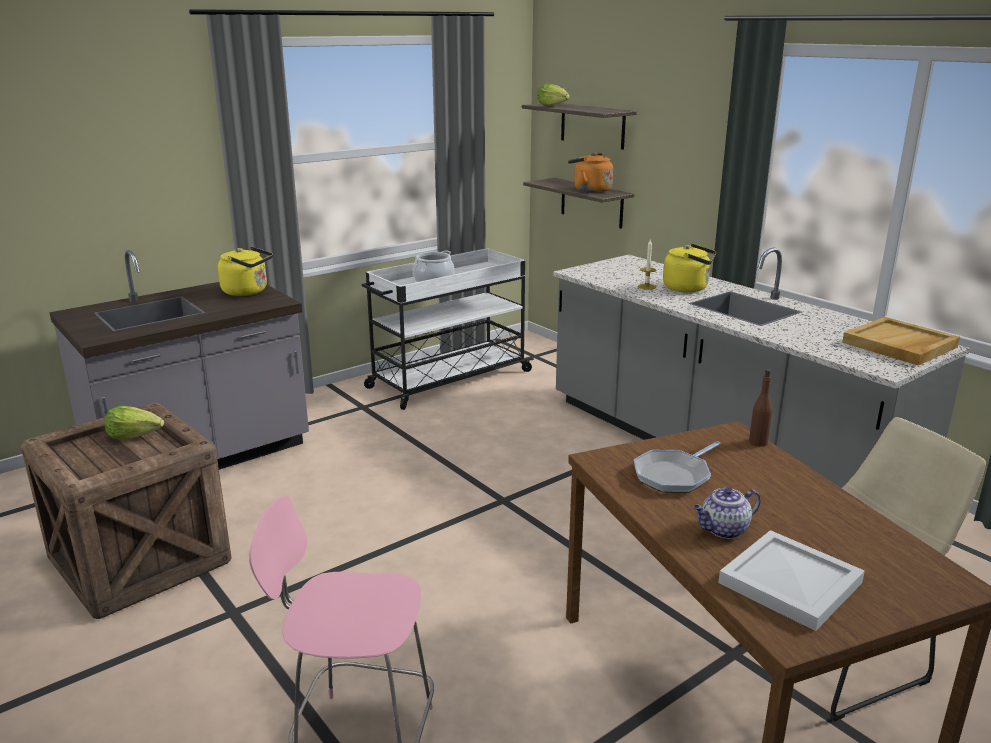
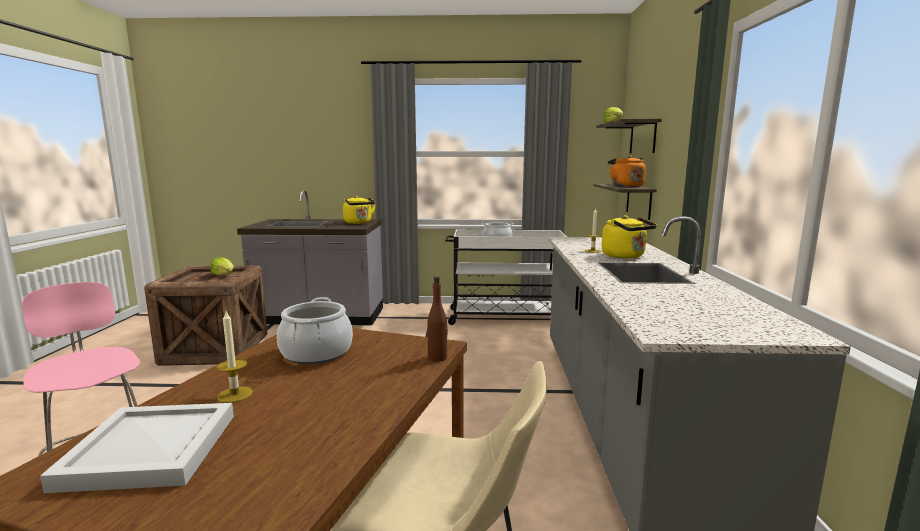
camera: 40 degrees right, 10 degrees down
(674, 475) = (317, 353): frying pan -> cooking pot
(723, 530) = (235, 394): teapot -> candle
(900, 345) = (742, 322): beige tray -> none

